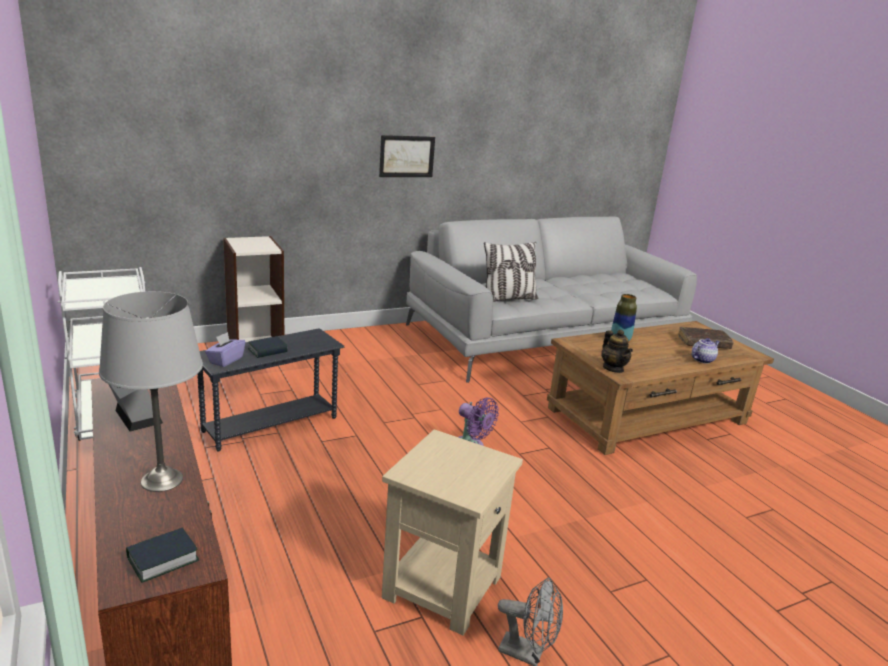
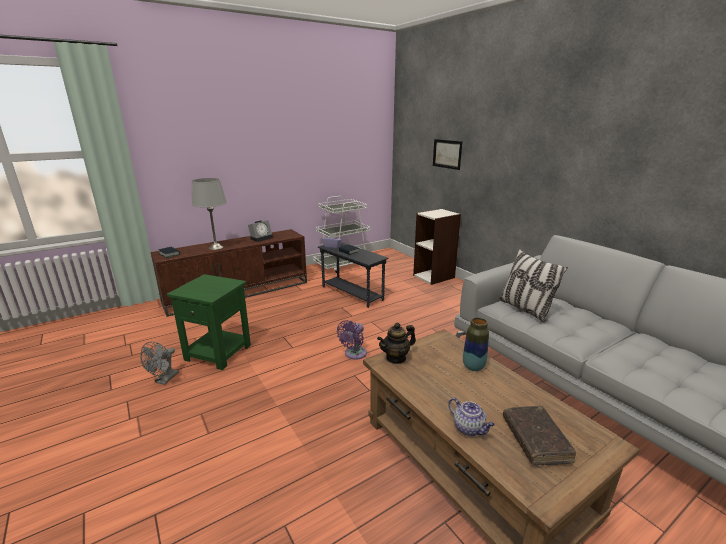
camera: 85 degrees right, 0 degrees up
(407, 156) = (555, 174): picture -> picture (447, 154)
(443, 586) = (219, 352): beige side table -> green side table

